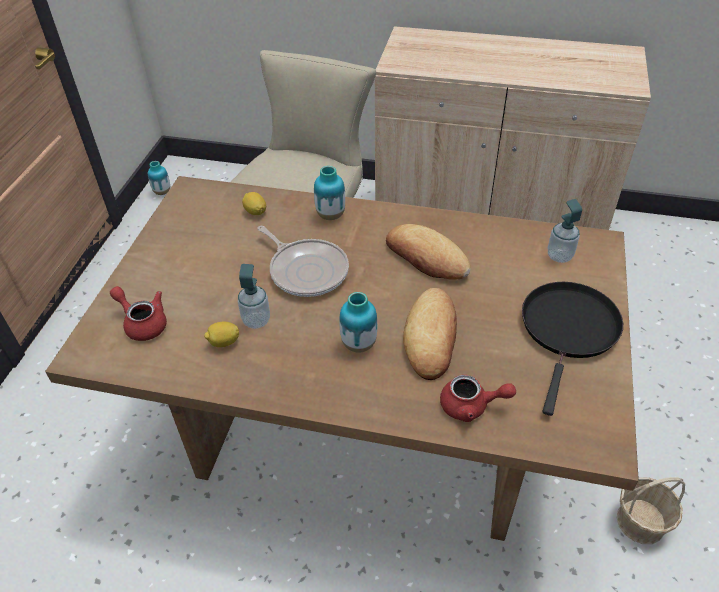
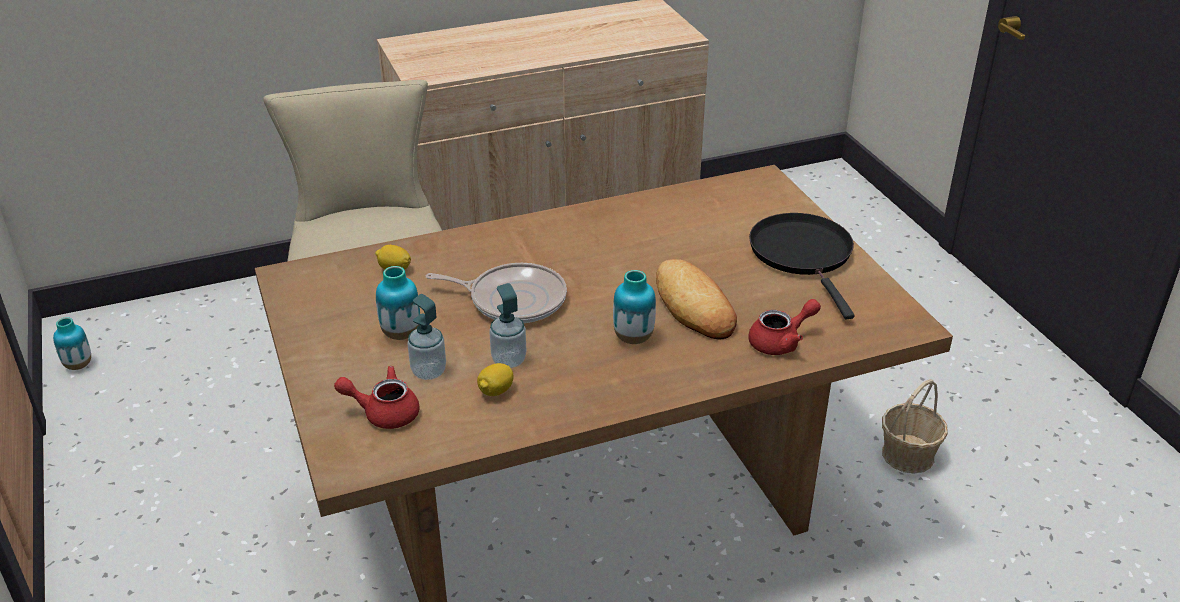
camera: 35 degrees left, 10 degrees down
(330, 215) = (484, 244): vase -> vase (401, 334)
(426, 258) = (622, 246): bread -> none
(559, 256) = (740, 202): soap dispenser -> soap dispenser (429, 372)

